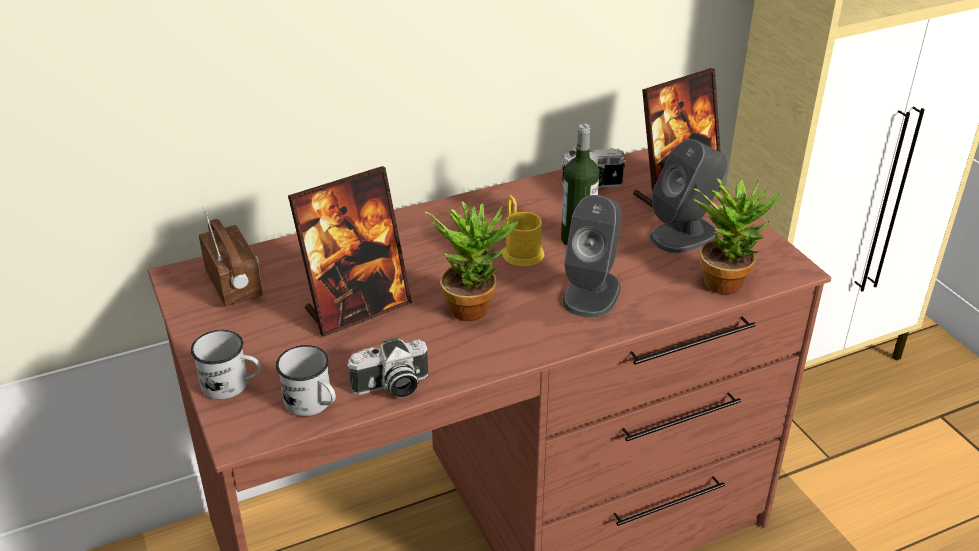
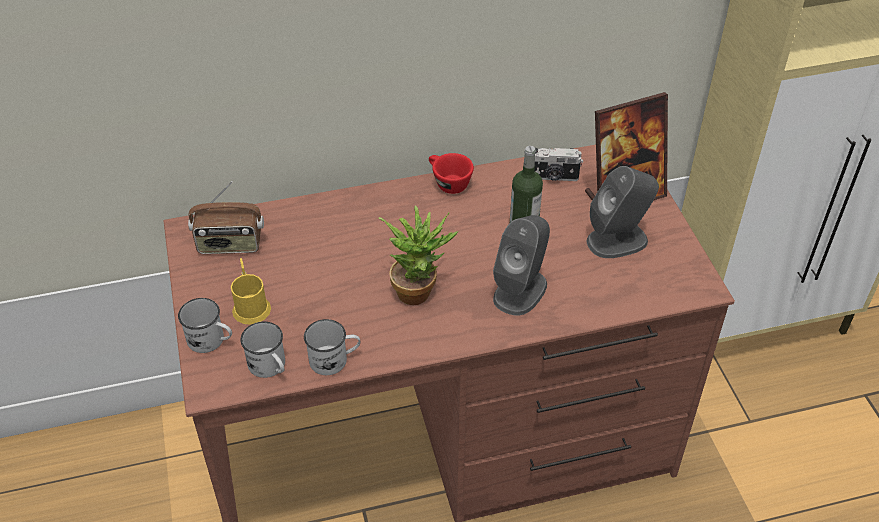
camera: 10 degrees right, 10 degrees up
(235, 285) = (230, 245): radio -> radio turned 105 degrees clockwise
(357, 308) = (323, 280): picture frame -> none
(391, 387) = (334, 360): camera -> white mug
(477, 201) = (448, 183): none -> red cup
(520, 250) = (471, 238): yellow mug -> yellow mug (250, 305)
(726, 279) = (640, 291): potted plant -> none

